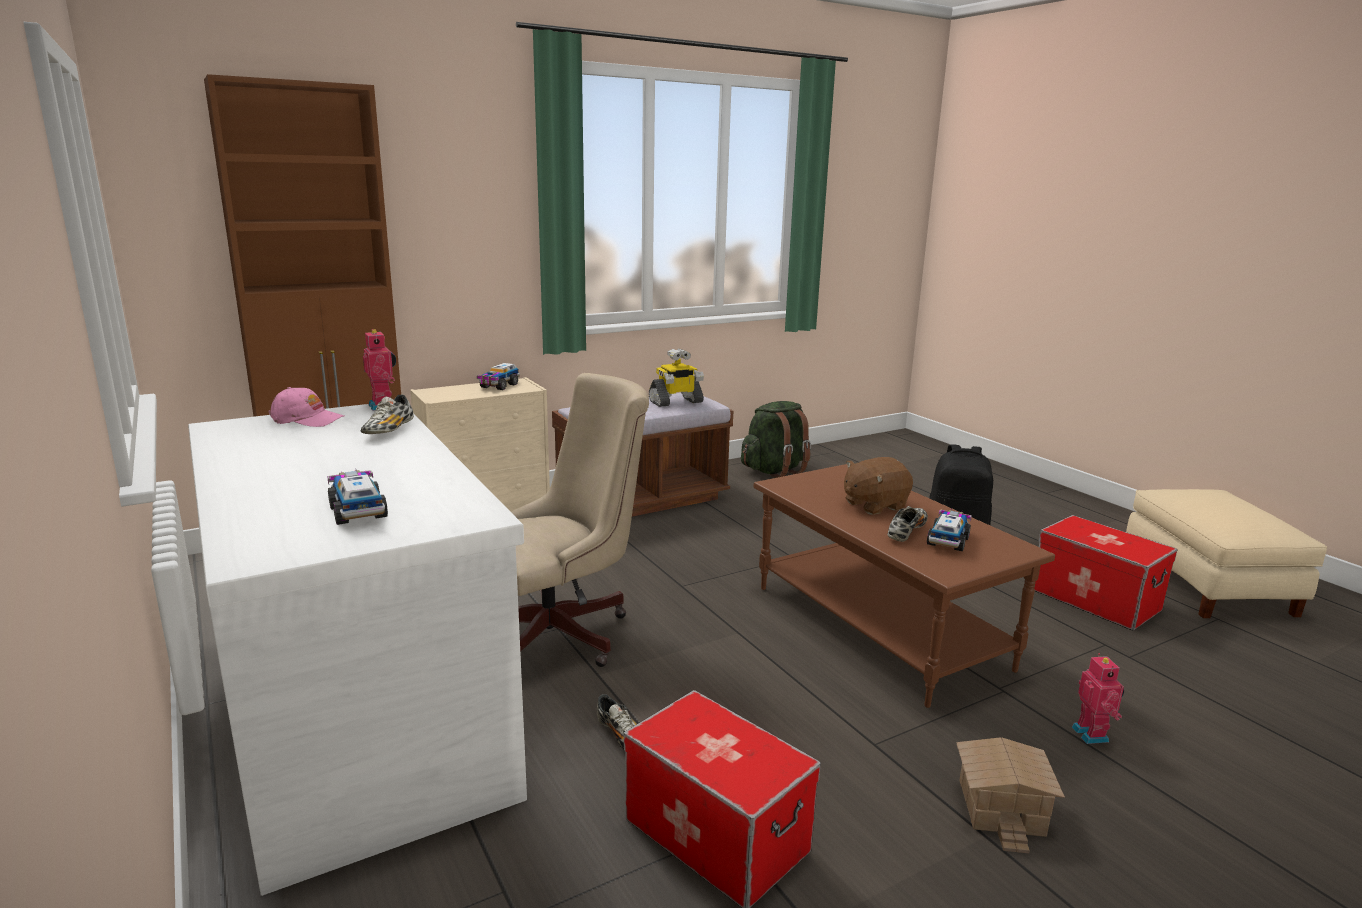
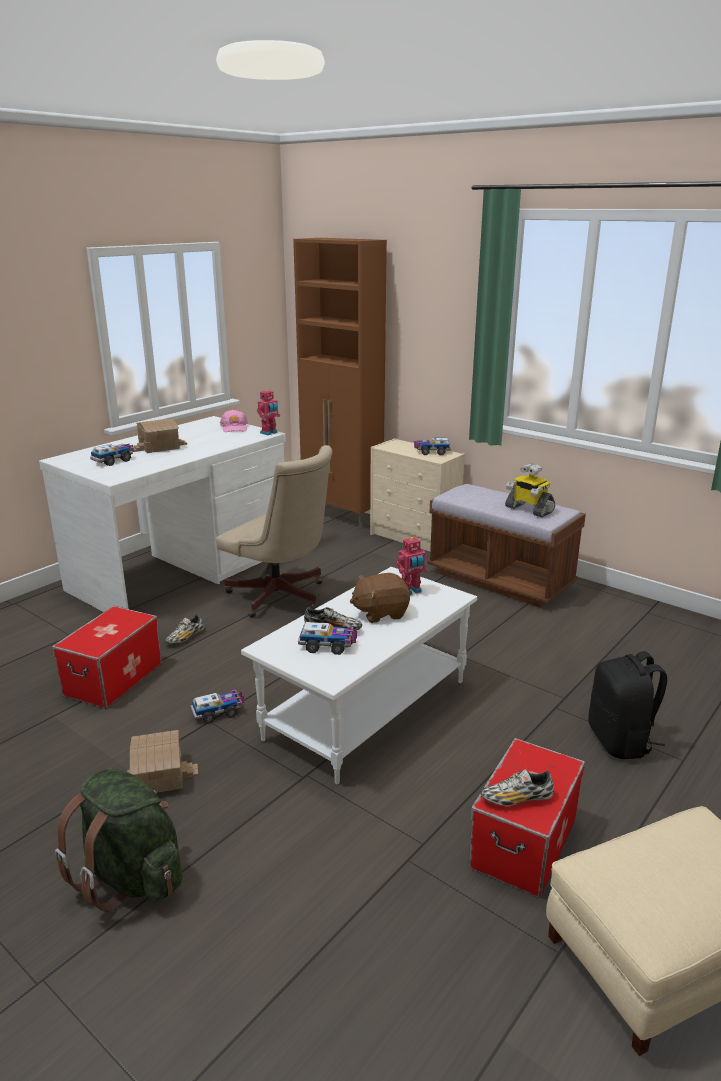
camera: 70 degrees right, 5 degrees up
(321, 472) = (159, 446): none -> toy house
(389, 431) = (227, 442): shoe -> shoe (516, 799)
(775, 470) = (647, 622): green backpack -> green backpack (131, 876)
(856, 733) = (218, 713): none -> toy truck
(874, 505) = (380, 613): brown plush toy -> brown plush toy turned 60 degrees counterclockwise
(875, 627) = (366, 708): brown coffee table -> white coffee table
(1092, 734) = (260, 825): toy robot -> toy robot (411, 591)

